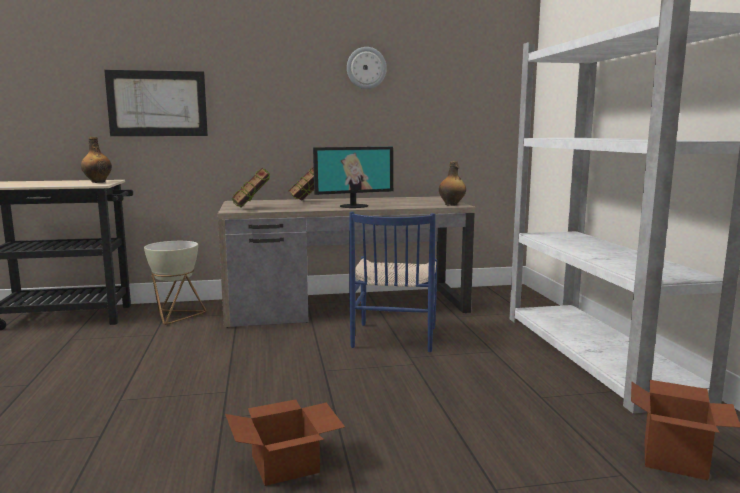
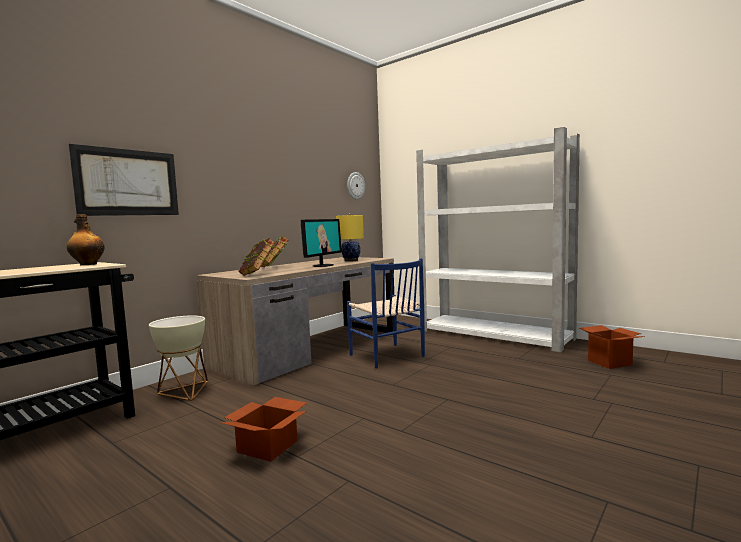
camera: 40 degrees left, 5 degrees down
(287, 464) = (498, 433): cardboard box -> cardboard box (269, 446)
(366, 68) = (293, 161): wall clock -> wall clock (355, 185)
(413, 203) = (351, 260): none -> yellow table lamp
(451, 204) = (376, 258): bottle -> none

